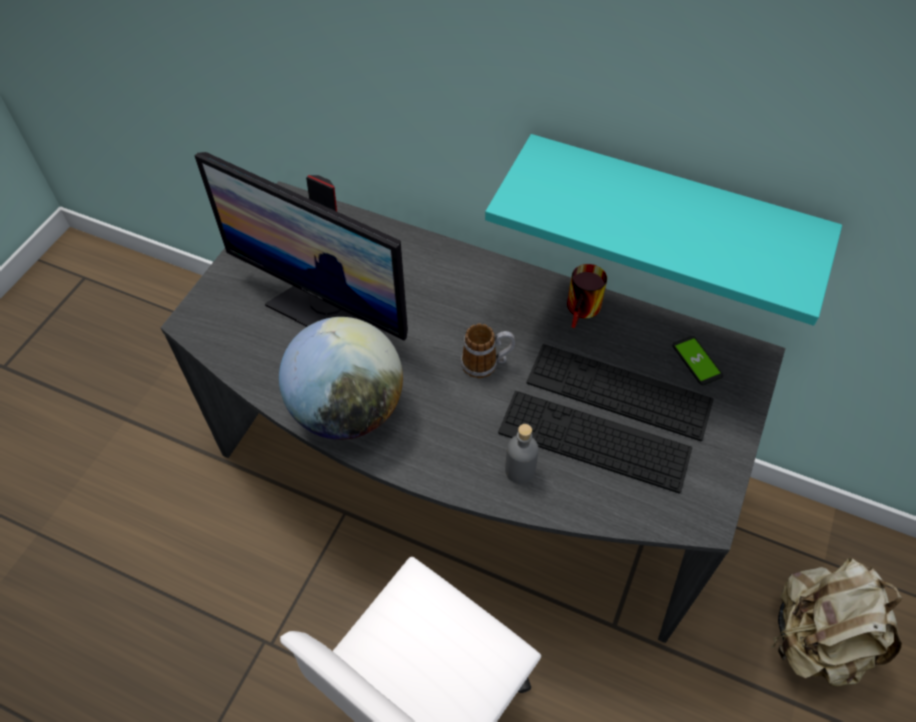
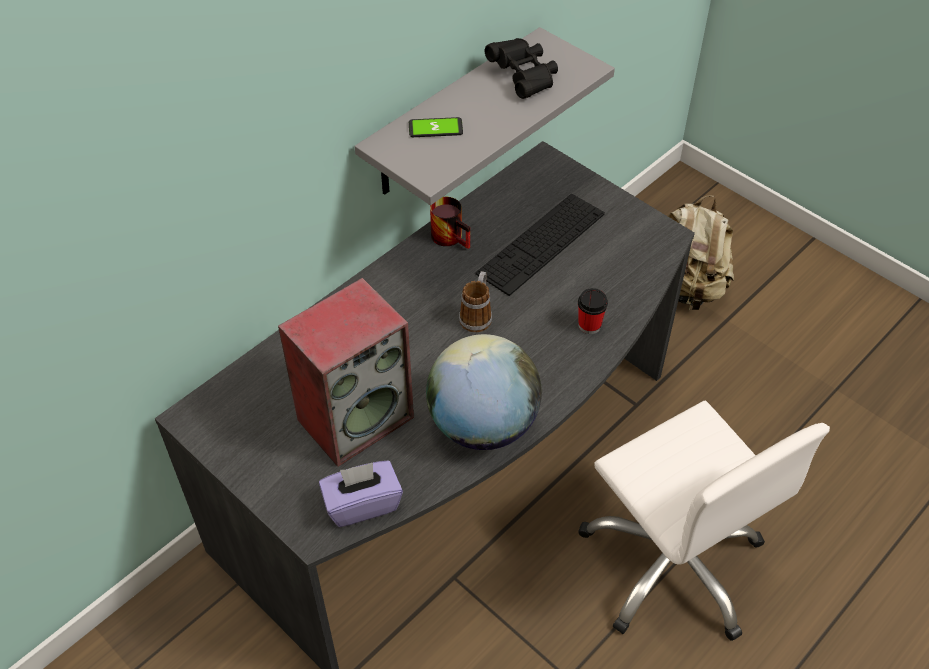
camera: 70 degrees left, 5 degrees down
(230, 344) = (362, 504): none -> purple tissue box
(323, 308) = (356, 417): monitor -> speaker
(520, 470) = (589, 325): grey bottle -> cup
(594, 440) = (580, 272): keyboard -> none
(669, 211) = (452, 115): turquoise shelf -> grey shelf
(697, 361) = (533, 190): phone -> phone (435, 128)
(732, 234) = (524, 77): none -> black binoculars

